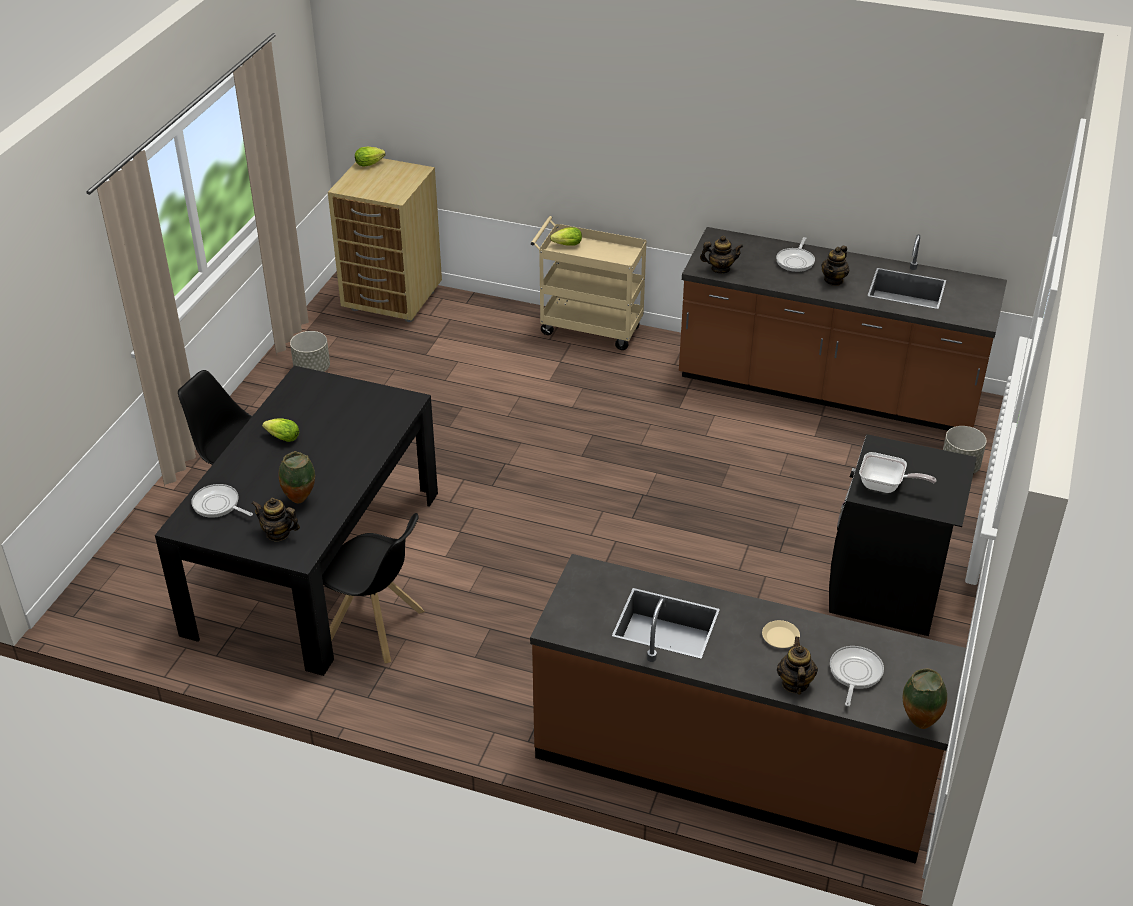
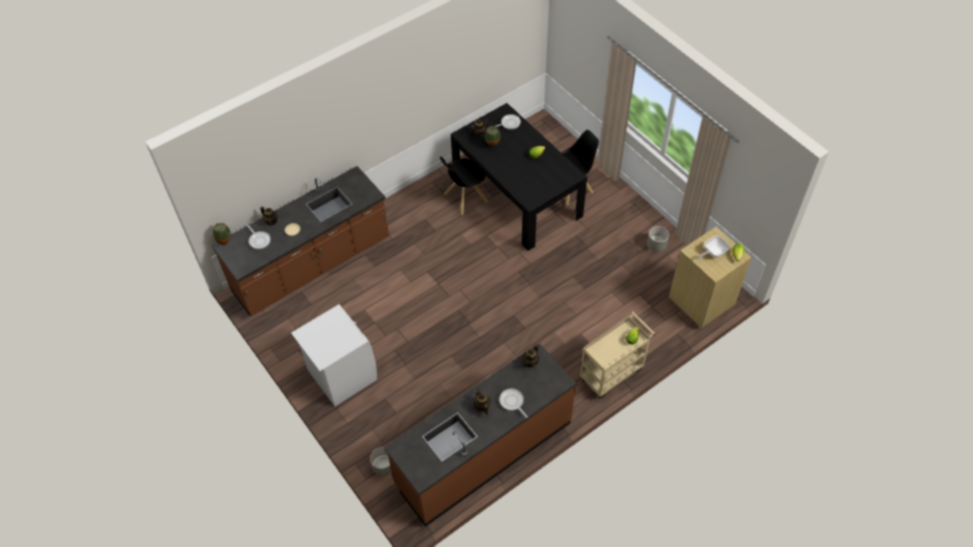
camera: 125 degrees right, 15 degrees up
(885, 486) = (334, 323): frying pan -> frying pan (713, 253)
(888, 590) = (340, 374): black washing machine -> white washing machine

